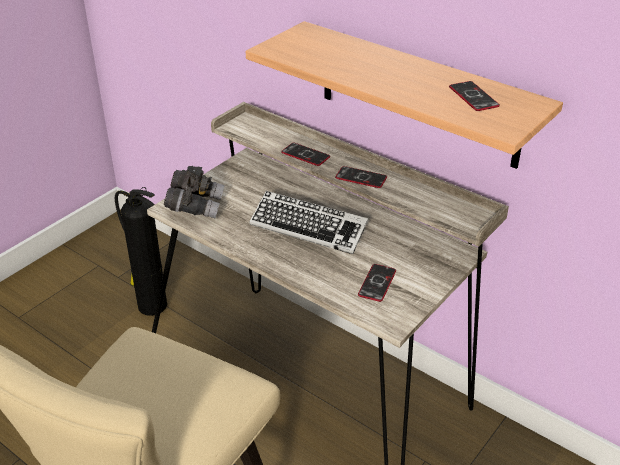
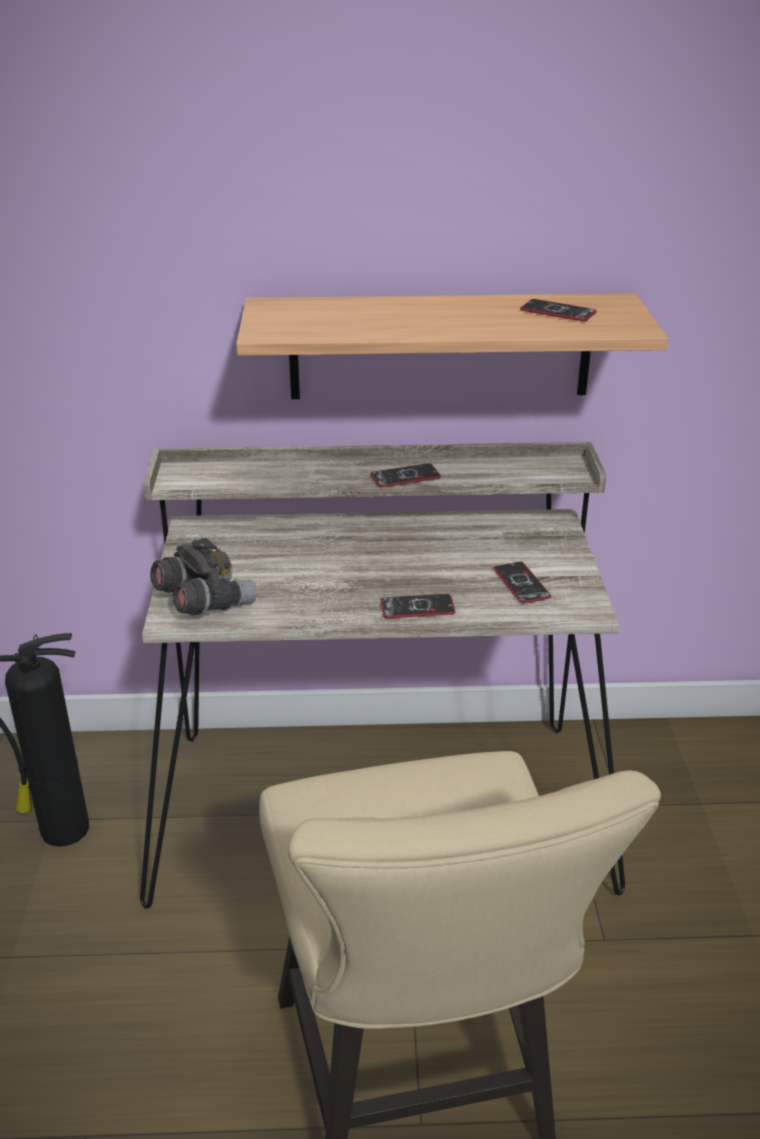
camera: 40 degrees left, 5 degrees down
(305, 155) = (309, 478): phone -> phone (417, 607)
(308, 228) = (373, 565): keyboard -> none

